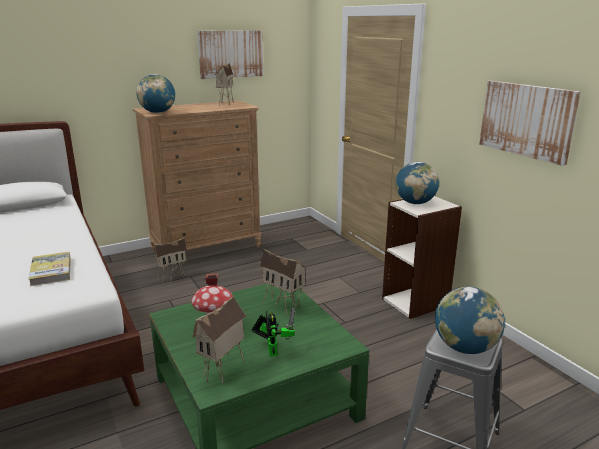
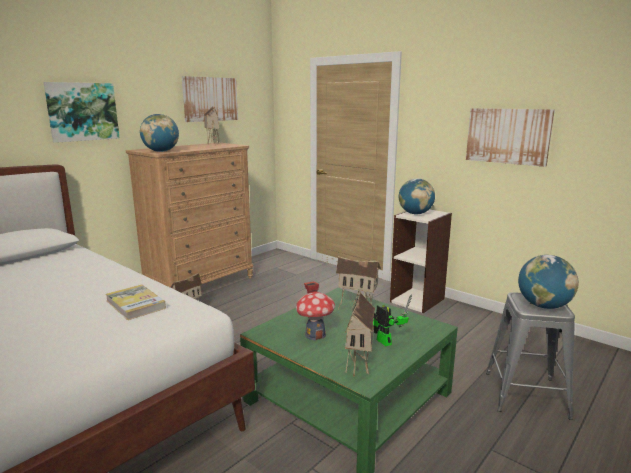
camera: 20 degrees left, 5 degrees down
(90, 70) = (82, 111): none -> picture

